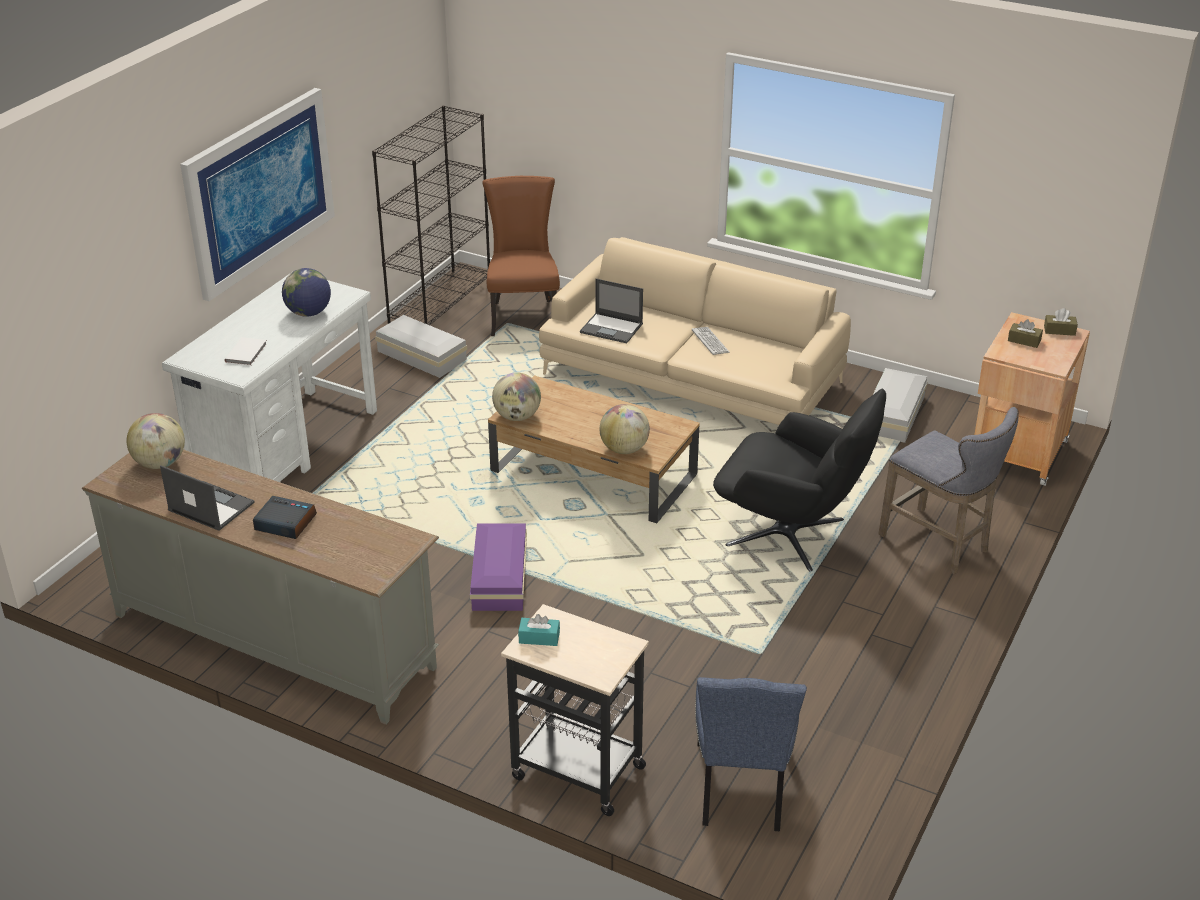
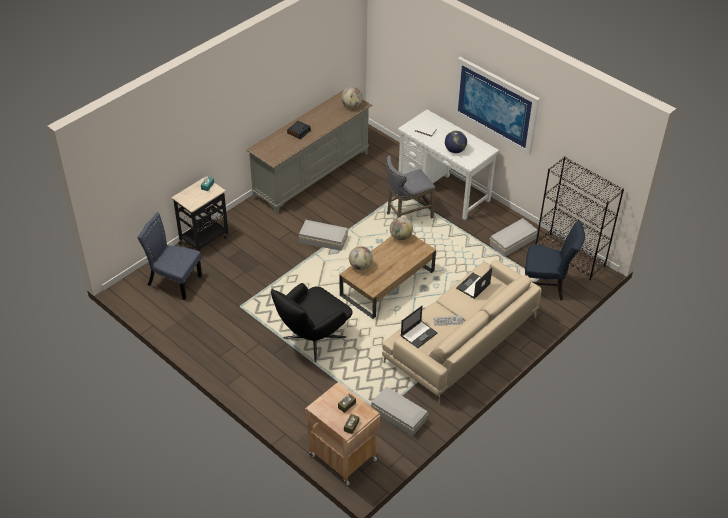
camera: 105 degrees right, 10 degrees up
(210, 506) = (318, 116): laptop -> laptop (419, 334)
(498, 578) = (323, 239): purple storage box -> white storage box
(523, 315) = (547, 286): brown chair -> blue chair
(939, 544) = (282, 392): grey stool -> grey stool (407, 215)

